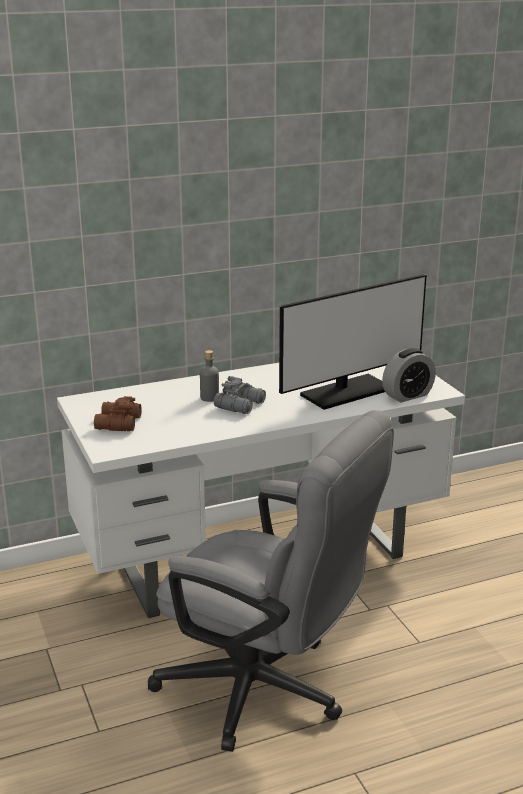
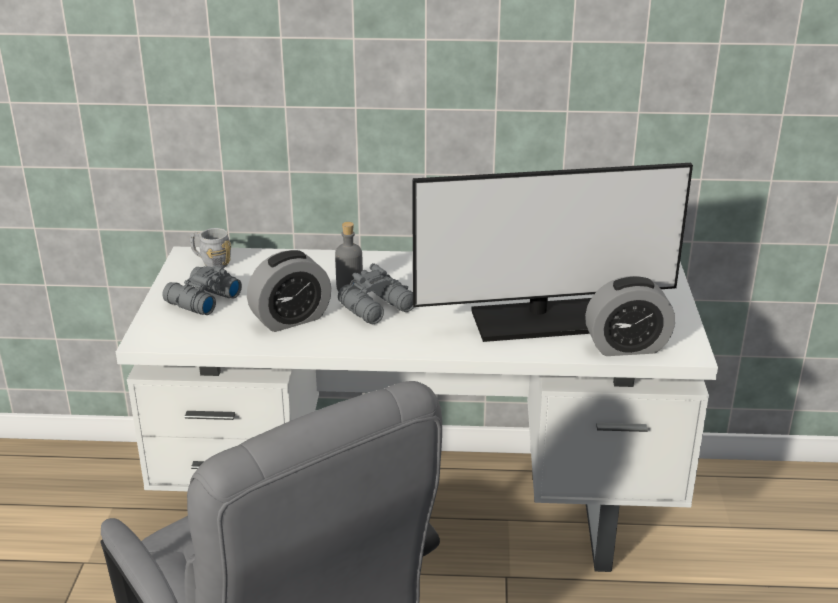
camera: 25 degrees right, 5 degrees up
(97, 401) = (211, 262): none -> grey mug
(117, 424) = (201, 300): brown binoculars -> grey binoculars
(191, 422) = (291, 319): none -> alarm clock

